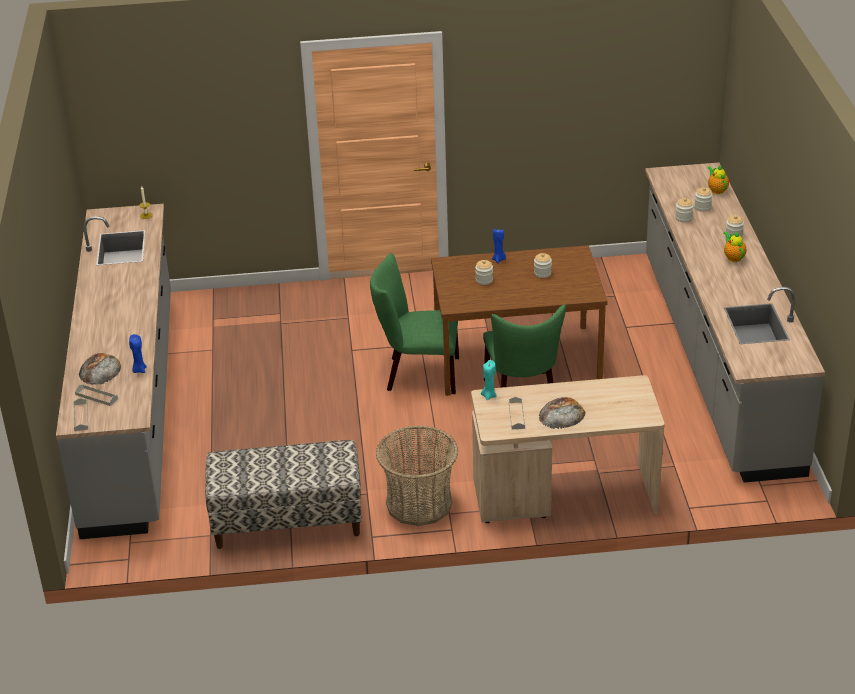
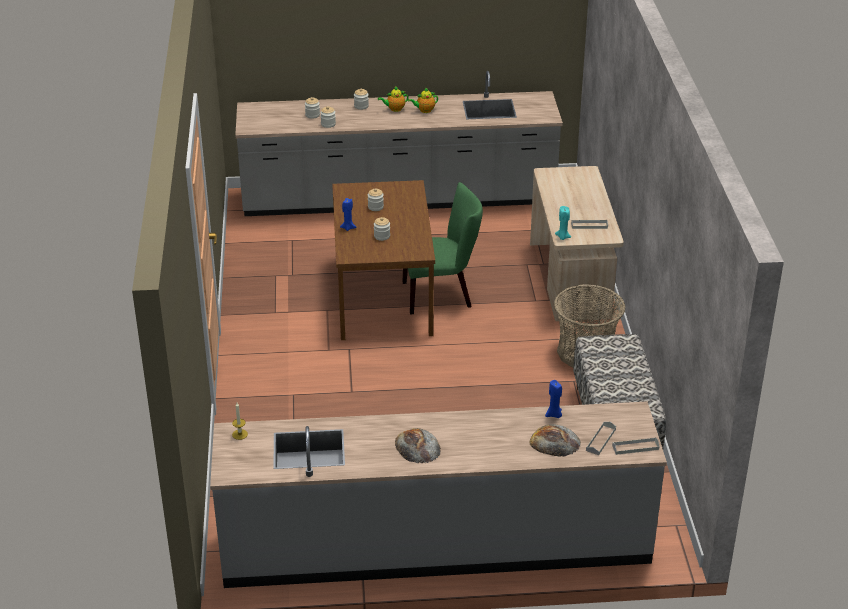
camera: 90 degrees left, 0 degrees up
(417, 374) = (398, 351): green chair -> none
(561, 414) = (586, 206): bread -> bread (417, 447)
(717, 190) = (285, 107): teapot -> teapot (424, 110)

